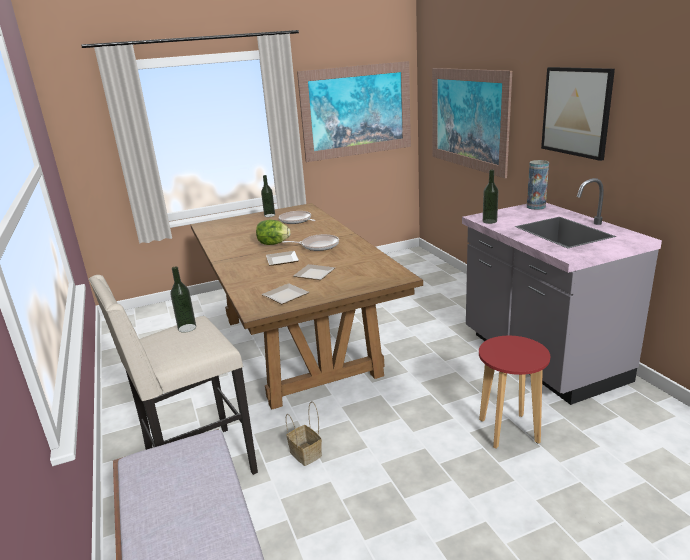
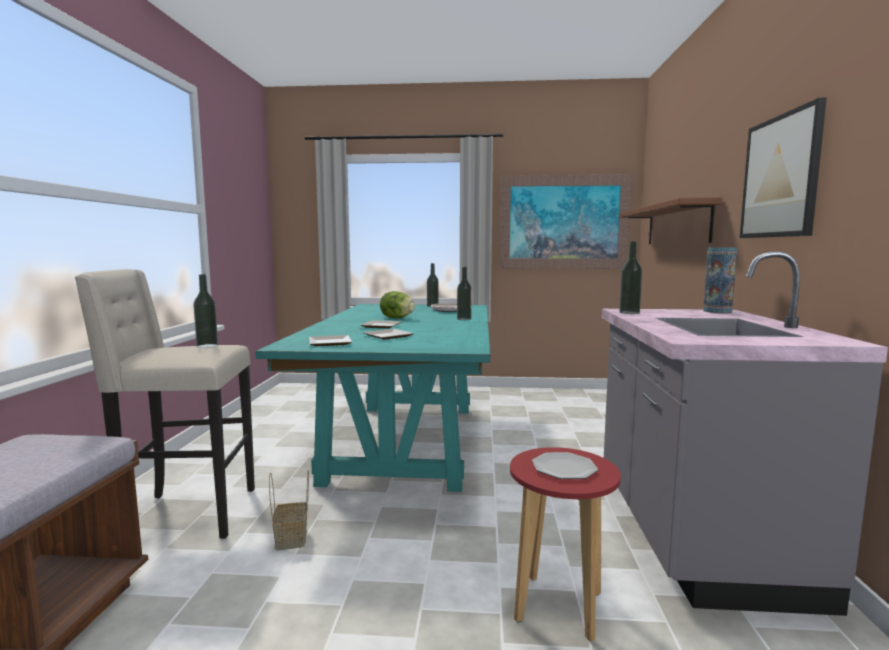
camera: 25 degrees right, 15 degrees down
(297, 345) = (405, 441): brown dining table -> turquoise dining table
(318, 246) = (433, 323): frying pan -> none
(331, 233) = (464, 319): none -> bottle
(468, 119) = (677, 225): picture -> brown shelf
(515, 353) = (564, 468): none -> plate

